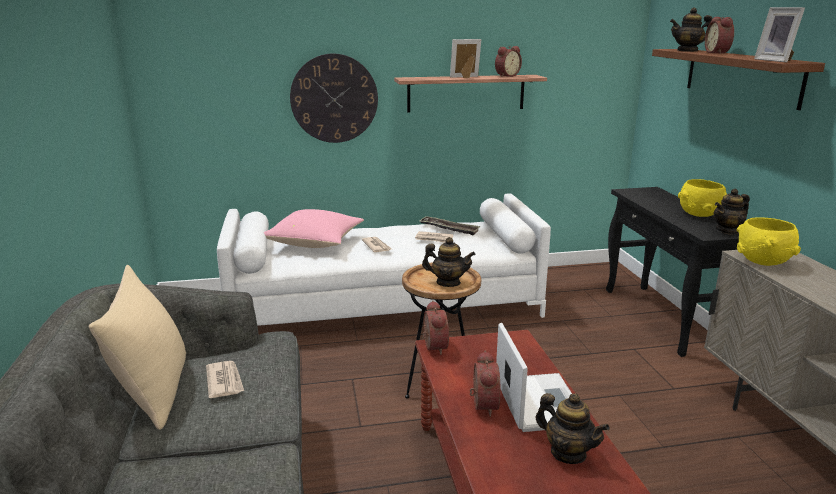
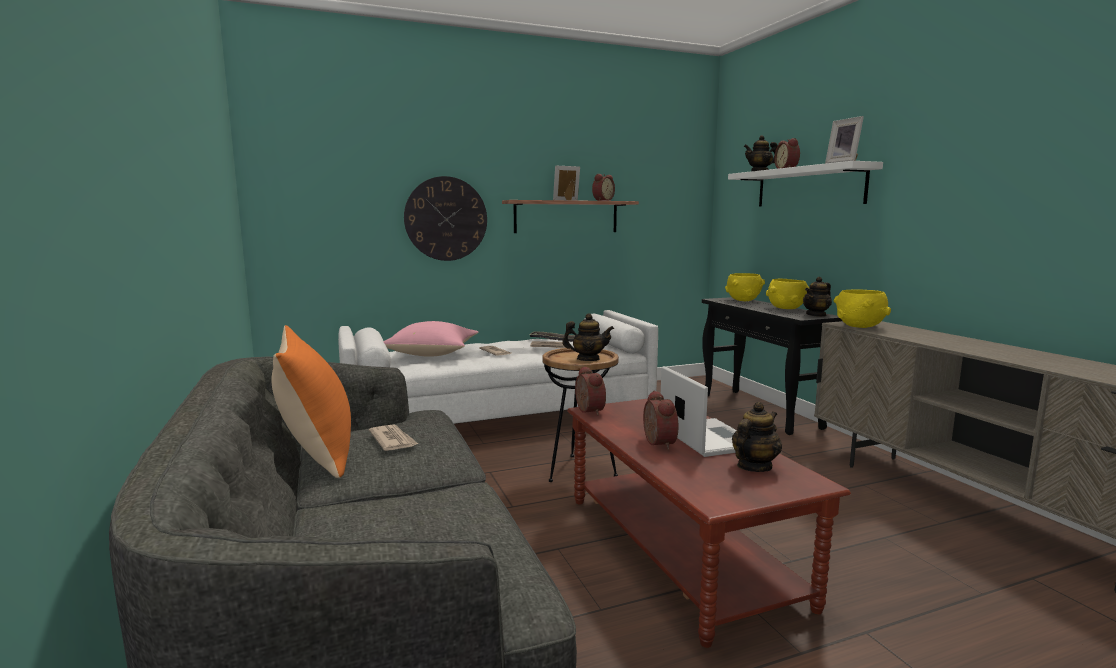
camera: 10 degrees left, 10 degrees down
(154, 391) = (317, 453): beige pillow -> orange pillow
(568, 453) = (754, 466): teapot -> teapot turned 75 degrees counterclockwise
(657, 195) = (743, 300): none -> yellow bowl
(741, 76) = (808, 187): brown shelf -> white shelf

